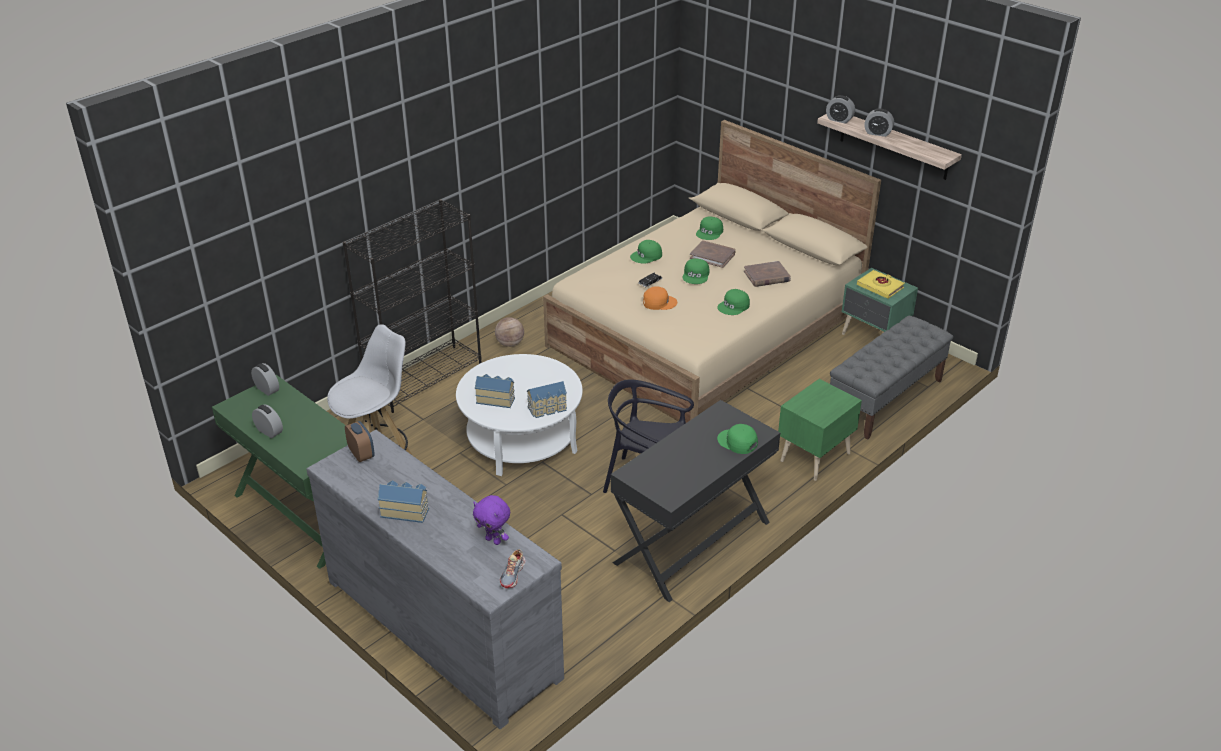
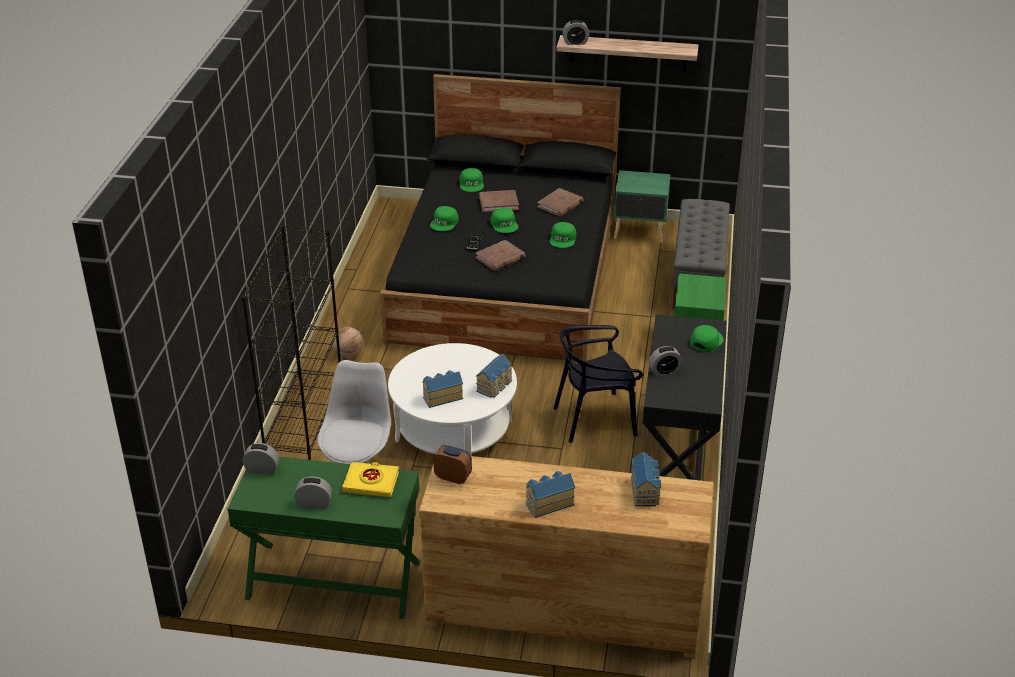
camera: 35 degrees left, 0 degrees up
(443, 626) = (563, 608): grey dresser -> brown dresser
(494, 540) = (645, 491): purple plush toy -> toy house
(513, 574) = (691, 507): shoe -> none
(659, 302) = (500, 258): orange cap -> brown book
(707, 331) = (507, 277): beige bed -> black bed
(737, 442) = (706, 341): green cap -> green cap turned 120 degrees clockwise
(877, 133) = (618, 45): alarm clock -> alarm clock (664, 371)
(880, 287) = (643, 183): yellow book -> yellow book (371, 482)

